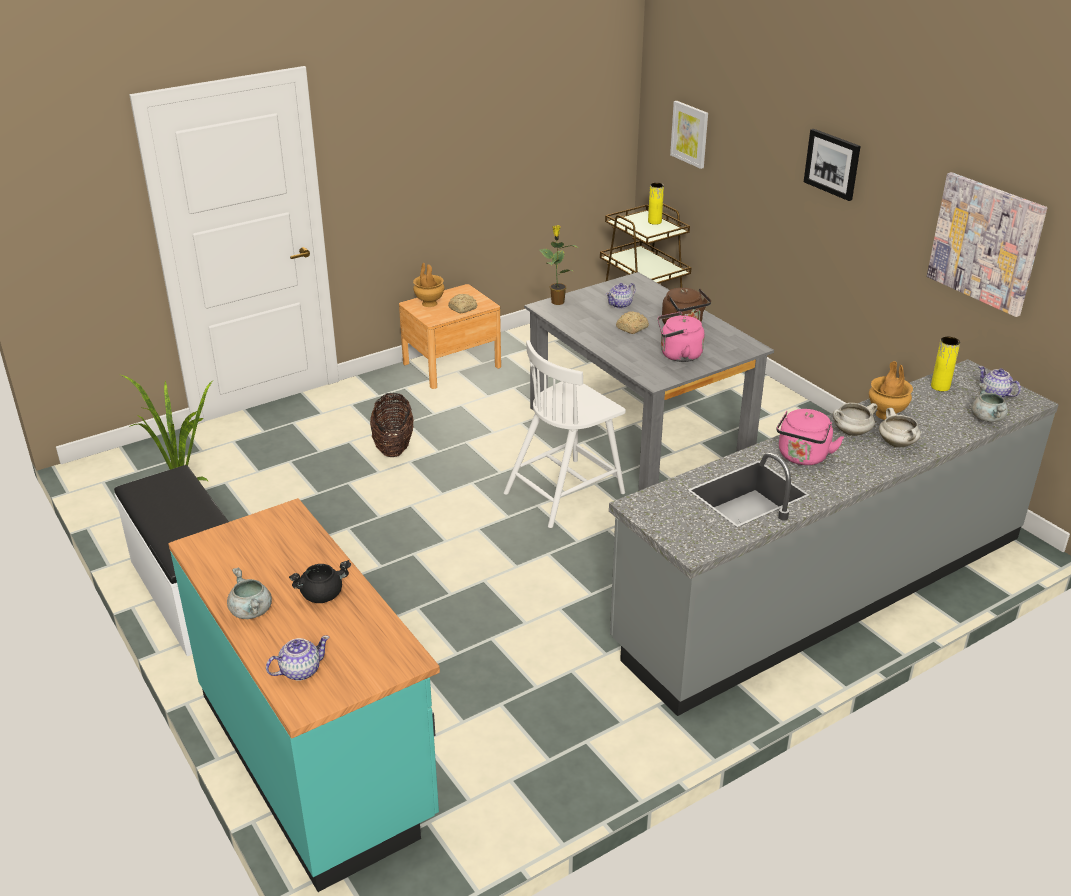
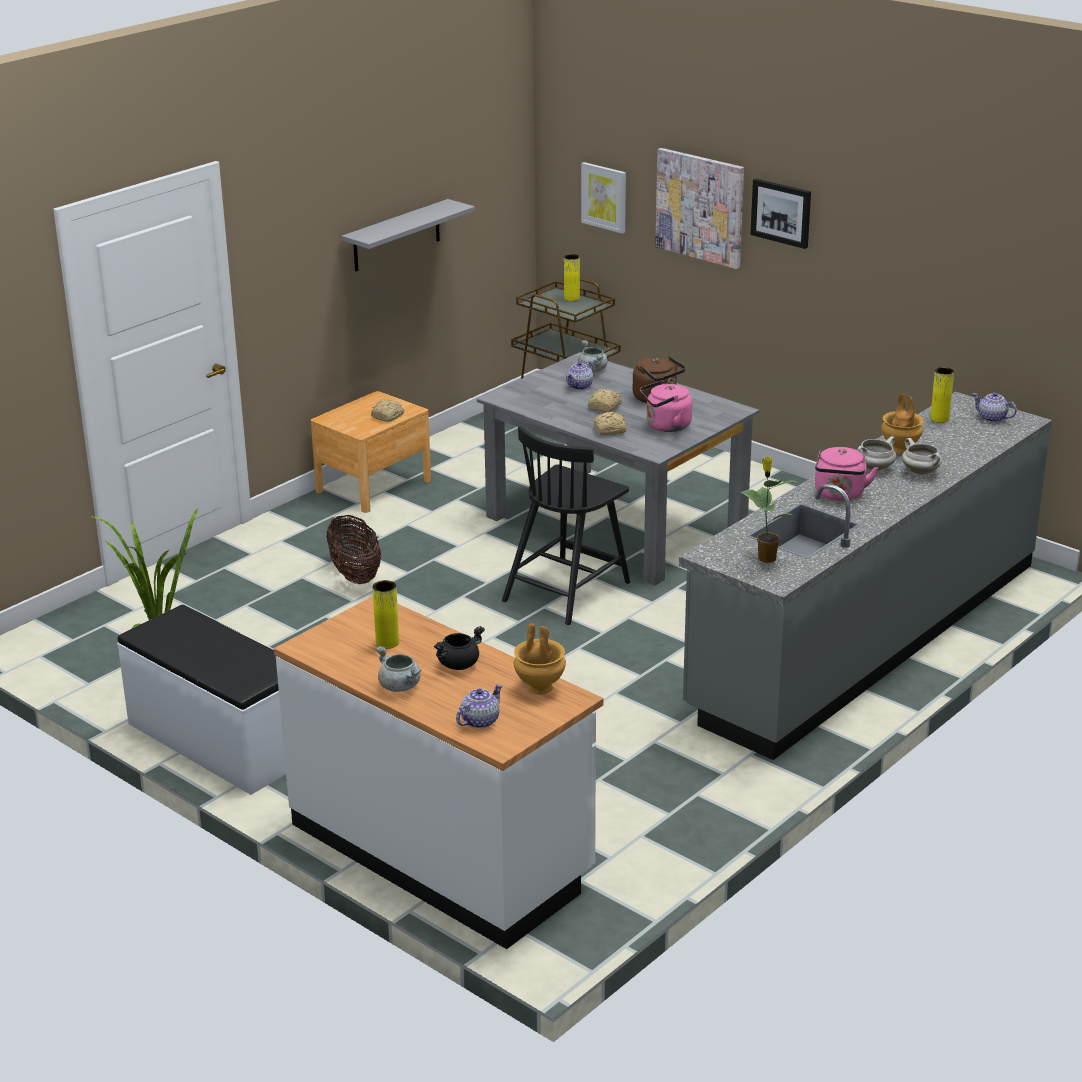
camera: 15 degrees left, 5 degrees down
(272, 556) = (387, 643): none -> yellow vase
(317, 757) = (442, 851): turquoise counter -> white counter
(429, 303) = (346, 416): brown vase -> brown vase (539, 687)
(493, 151) = (396, 236): none -> grey shelf
(557, 301) = (510, 391): potted plant -> potted plant (766, 558)
(565, 492) = (567, 590): white chair -> black chair
(625, 352) = (611, 430): none -> bread
(985, 243) = (956, 273): picture -> picture (700, 207)
(987, 418) = (993, 440): grey cooking pot -> grey cooking pot (593, 370)

